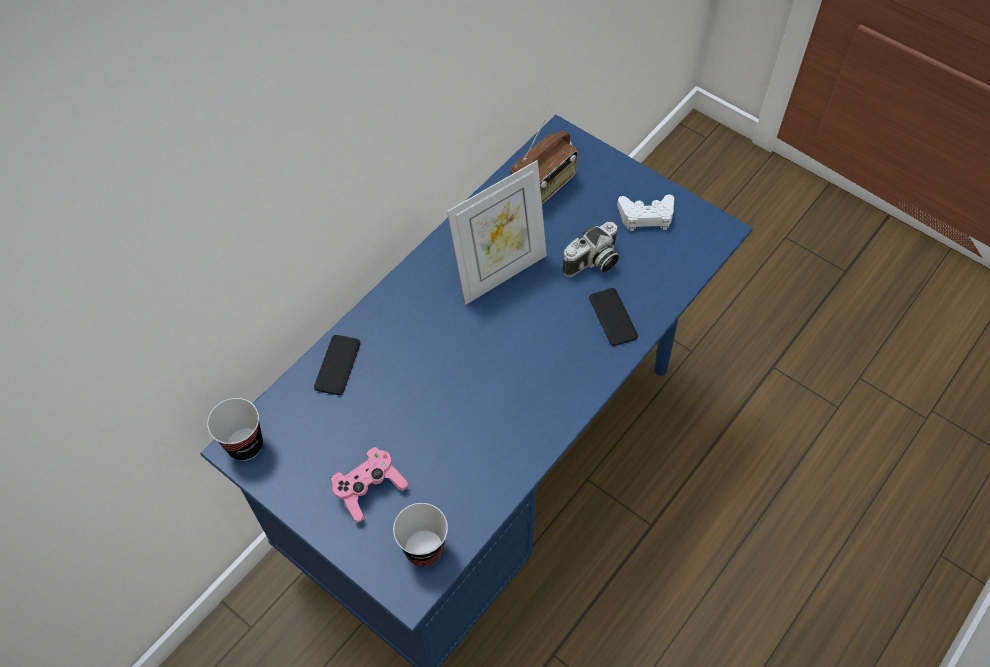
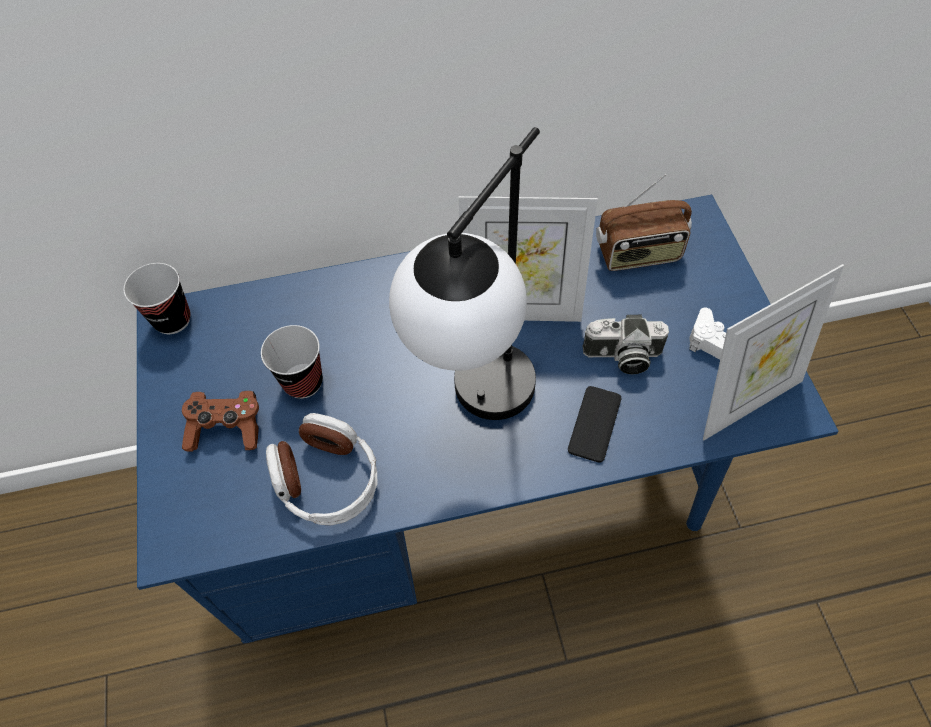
camera: 40 degrees right, 0 degrees up
(337, 365) = (304, 301): phone -> none
(369, 489) = (226, 428): pink game controller -> brown game controller
(424, 549) = (217, 519): cup -> cup (303, 382)
(474, 470) = (327, 479): none -> headphones
(532, 358) = (477, 410): none -> table lamp
(687, 243) = (744, 400): none -> picture frame

